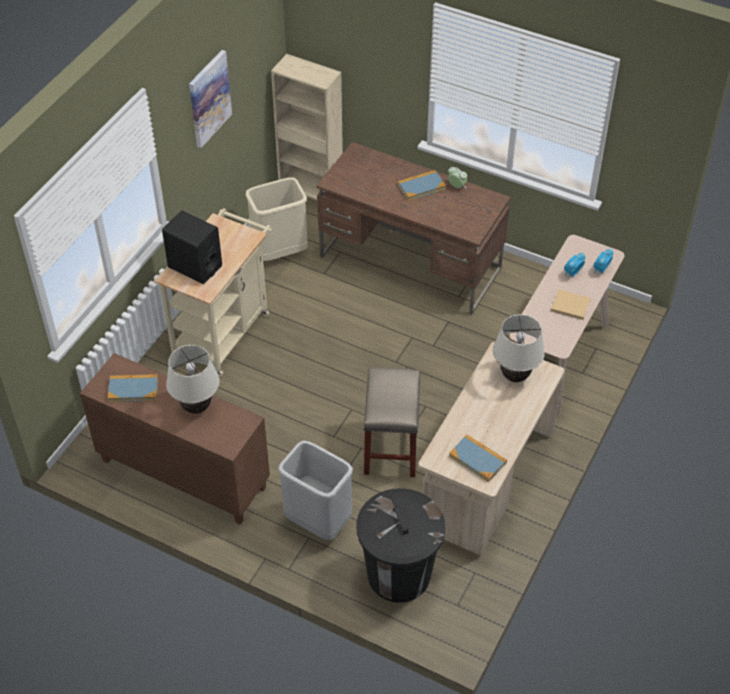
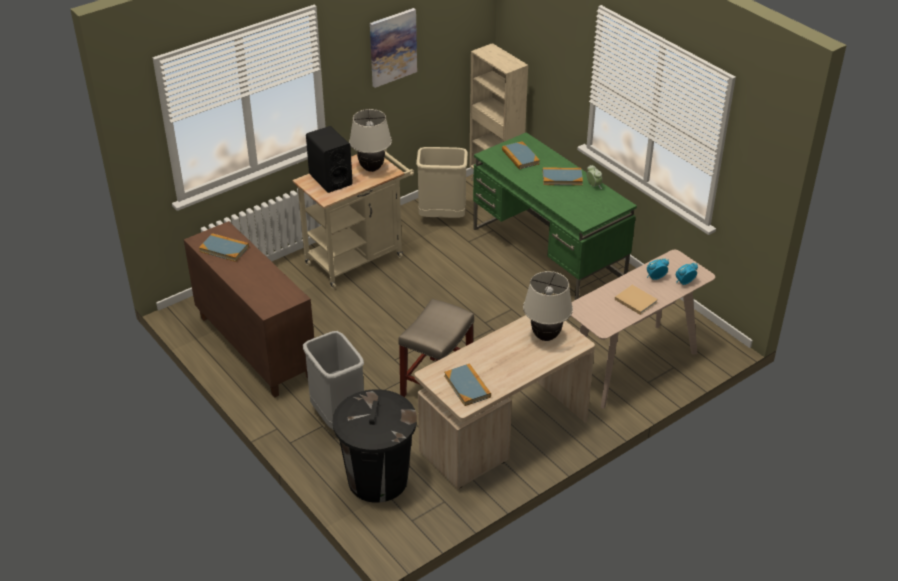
camera: 25 degrees right, 10 degrees down
(196, 407) = (262, 275): beige table lamp -> beige table lamp (371, 168)
(365, 174) = (520, 157): none -> book
(411, 263) = (548, 255): brown desk -> green desk

